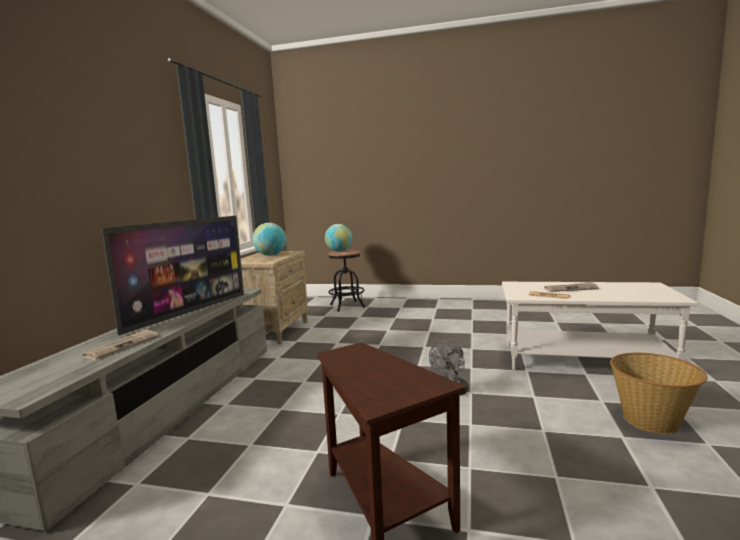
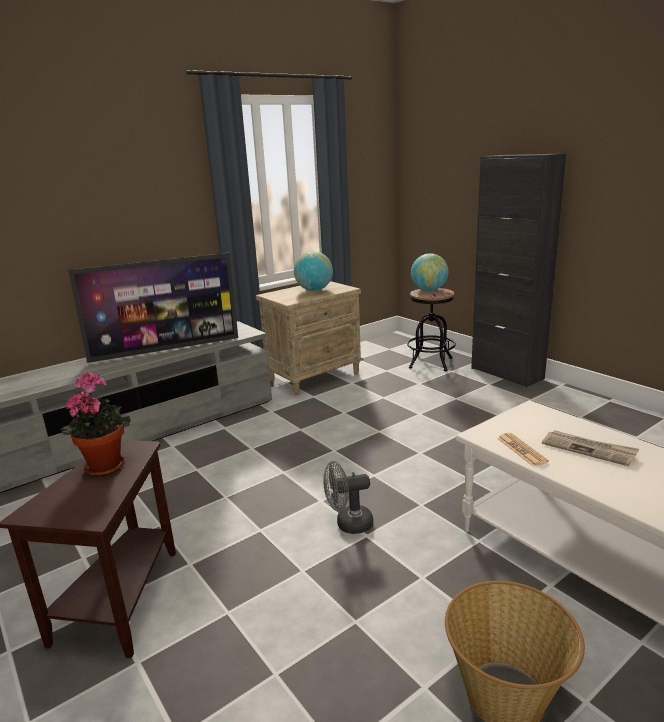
camera: 40 degrees right, 10 degrees up
(122, 346) = (73, 375): newspaper -> none
(357, 363) = (105, 465): none -> potted plant
(401, 300) = (506, 373): none -> black cabinet

